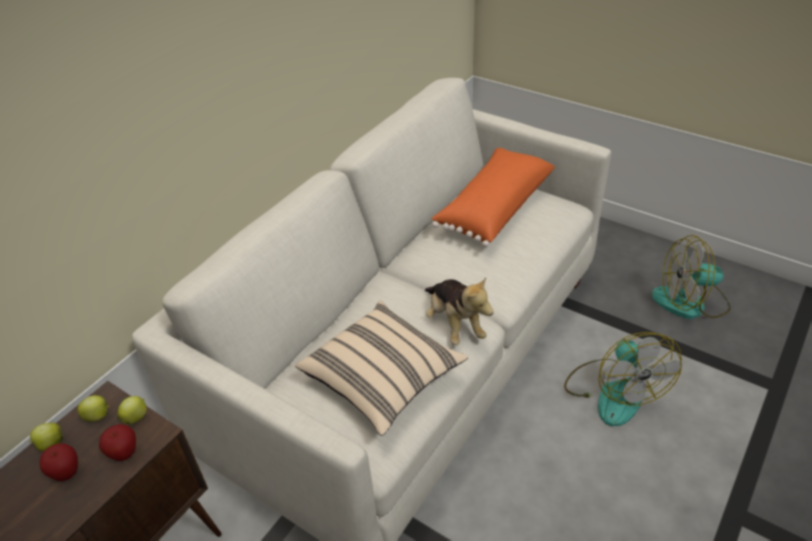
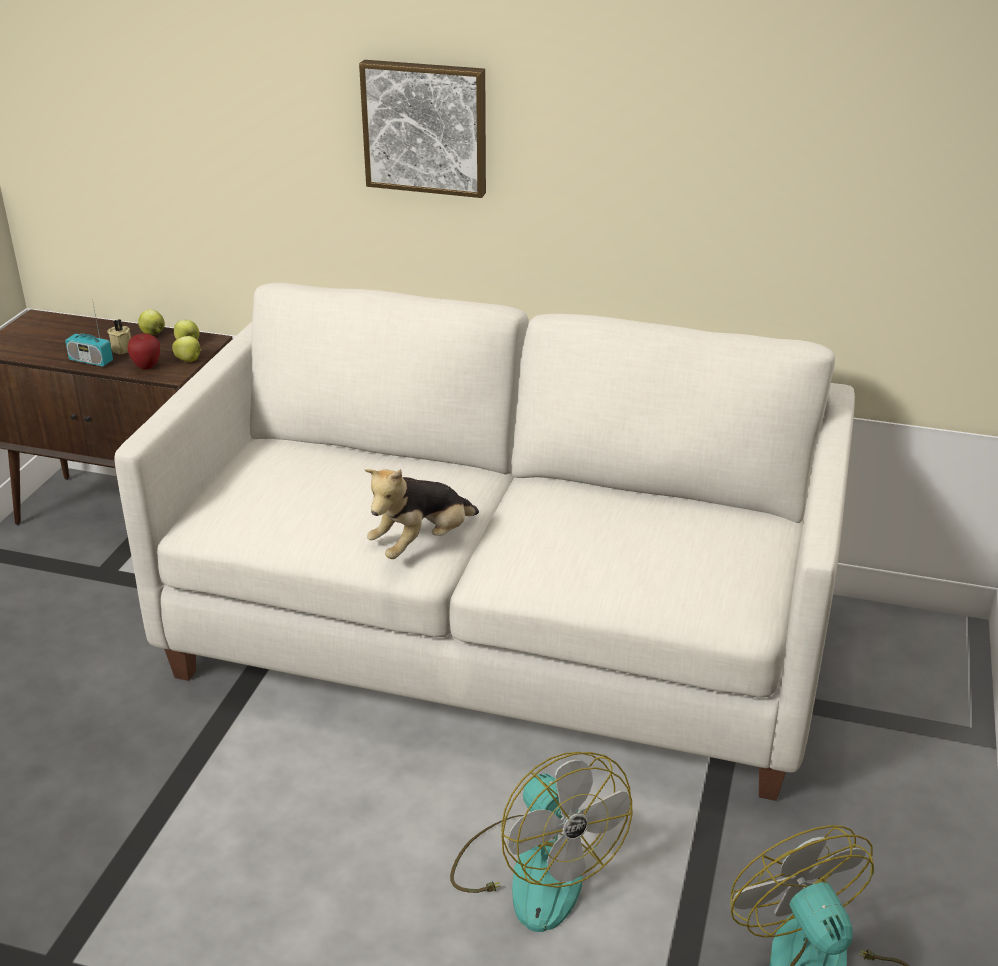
camera: 70 degrees right, 10 degrees down
(67, 473) = (123, 348): apple -> beige candle
(74, 505) = (91, 361): none -> radio
(198, 88) = (426, 127): none -> picture
(382, 378) = (301, 500): beige pillow -> none
(493, 208) = (683, 532): orange pillow -> none
(613, 391) = (534, 870): fan -> fan turned 90 degrees counterclockwise

